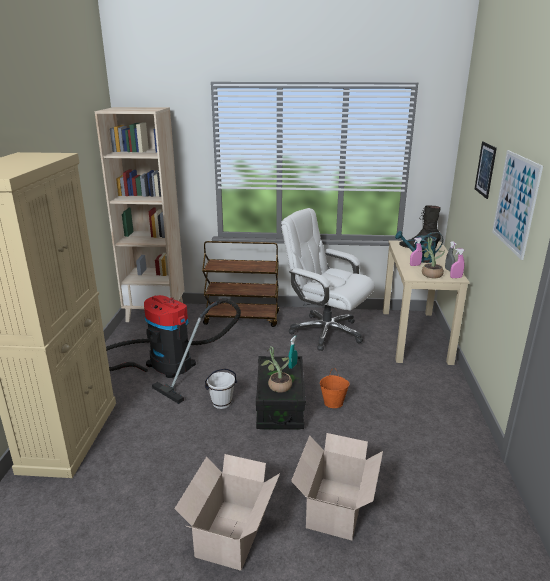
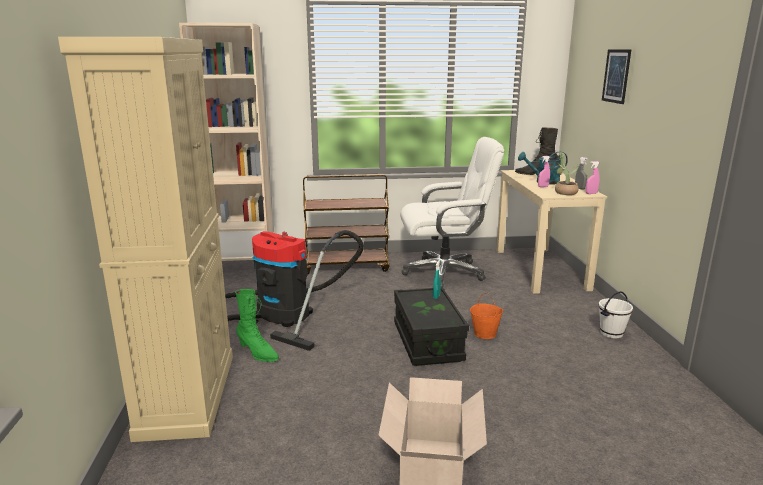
camera: 10 degrees left, 5 degrees down
(136, 401) = (257, 353): none -> green boot
(221, 403) = (360, 345): white bucket -> white bucket (611, 333)
(277, 385) = (429, 315): potted plant -> none
(325, 332) = (445, 272): white office chair -> white office chair turned 150 degrees clockwise
(334, 509) = (536, 431): cardboard box -> none
(515, 202) = (669, 94): picture -> none

